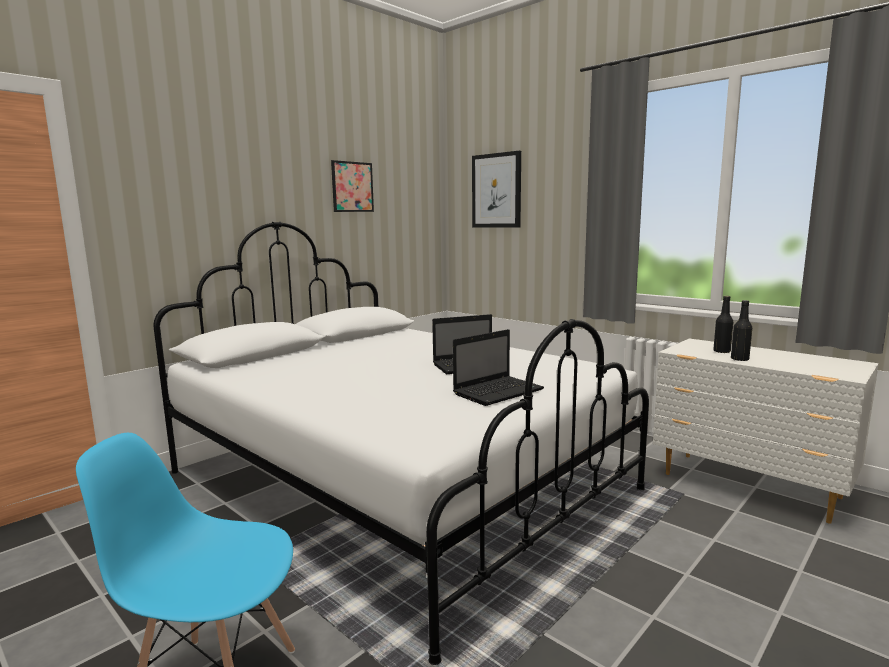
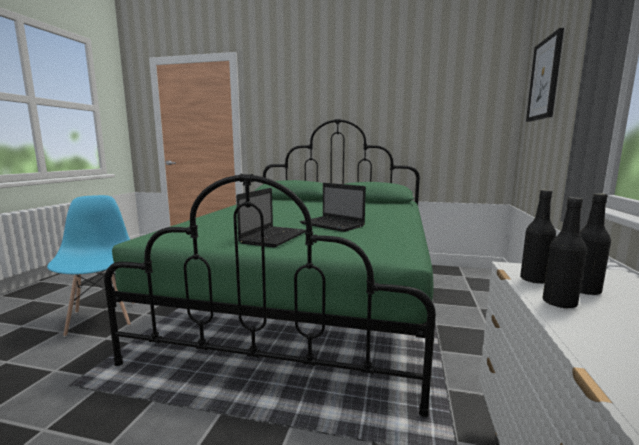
camera: 60 degrees right, 0 degrees up
(352, 187) = (407, 92): picture -> none
(397, 481) = (311, 300): white bed -> green bed
(499, 391) = (274, 237): laptop -> laptop turned 90 degrees counterclockwise
(701, 354) = (534, 280): none -> black bottle

